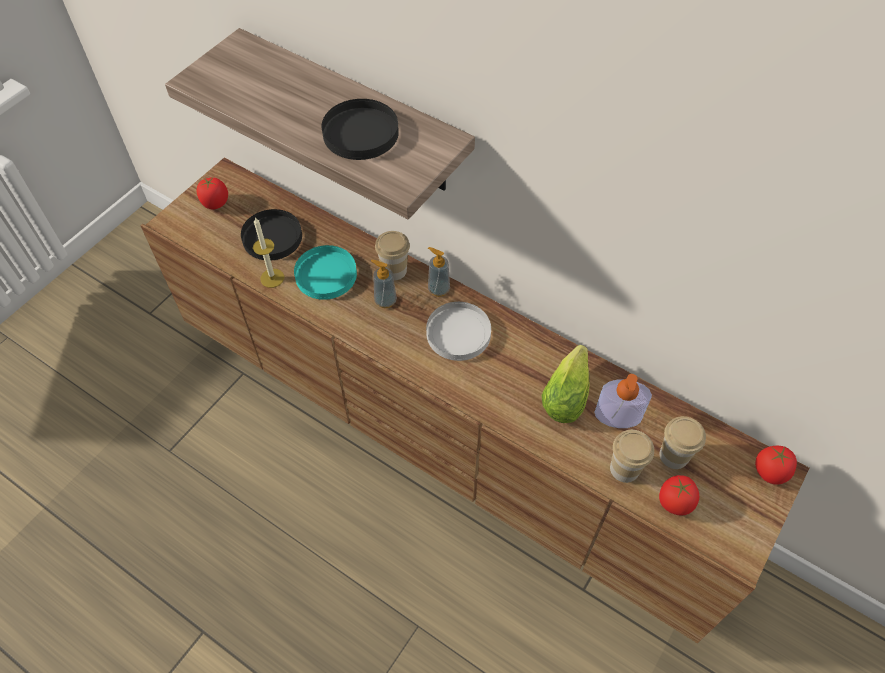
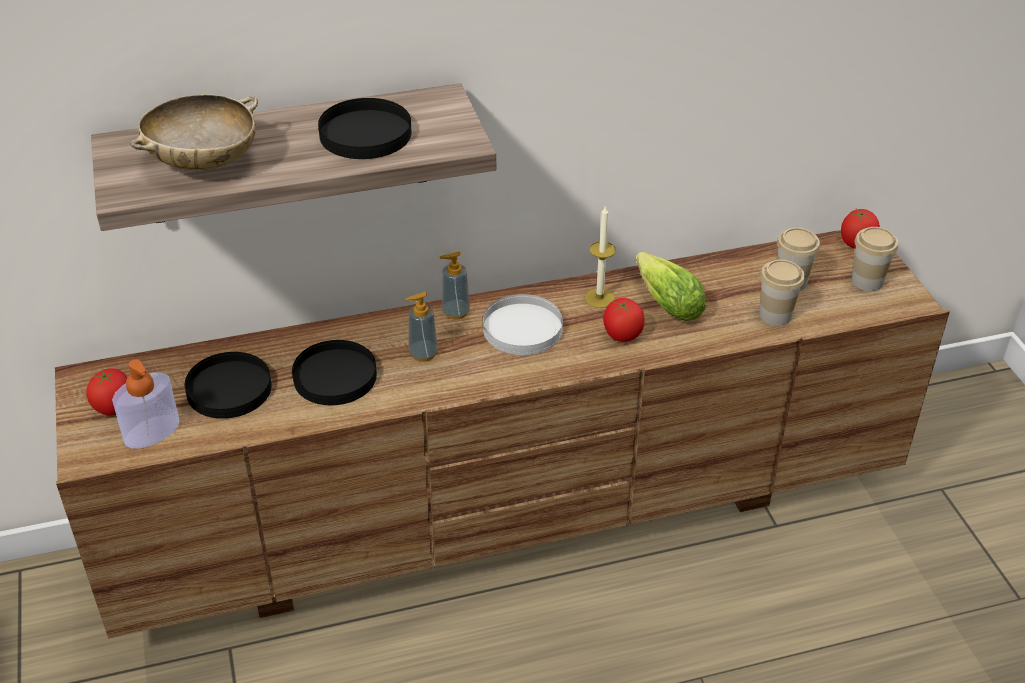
camera: 50 degrees left, 15 degrees down
(255, 87) = (203, 162): none -> beige bowl
(272, 278) = (285, 417): candle -> candle (599, 298)
(326, 275) = (335, 376): turquoise plate -> black plate
(394, 270) = (393, 328): cup -> cup (867, 281)
(618, 415) = (720, 288): soap dispenser -> soap dispenser (152, 432)
(674, 502) = (834, 307): tomato -> tomato (622, 335)

